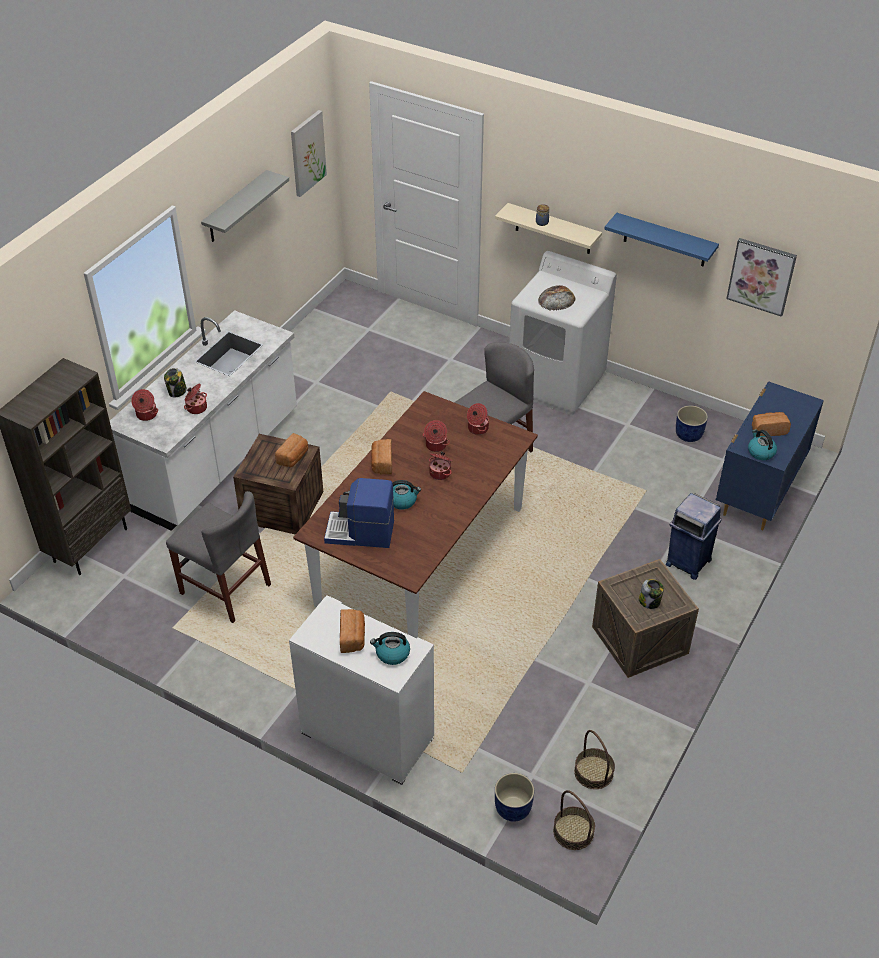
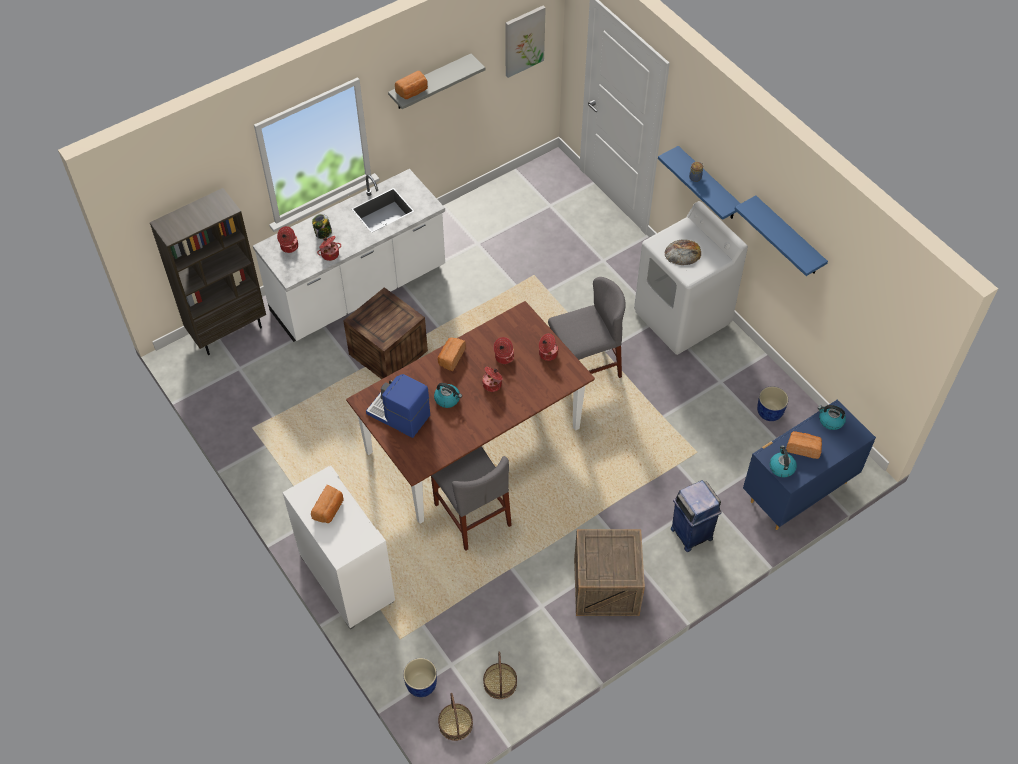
camera: 25 degrees right, 10 degrees up
(225, 589) = (307, 409): grey chair -> grey chair (472, 515)
(293, 457) = (399, 320): bread -> bread (413, 92)
(392, 654) = (350, 535): kettle -> kettle (830, 421)
(553, 229) = (708, 184): beige shelf -> blue shelf
(649, 601) = (608, 564): jar -> none
(761, 276) = (856, 305): picture -> none

